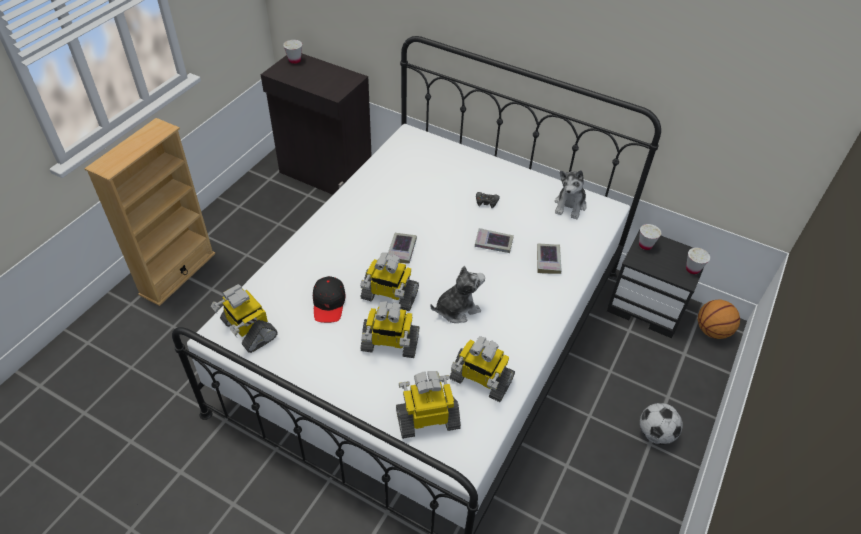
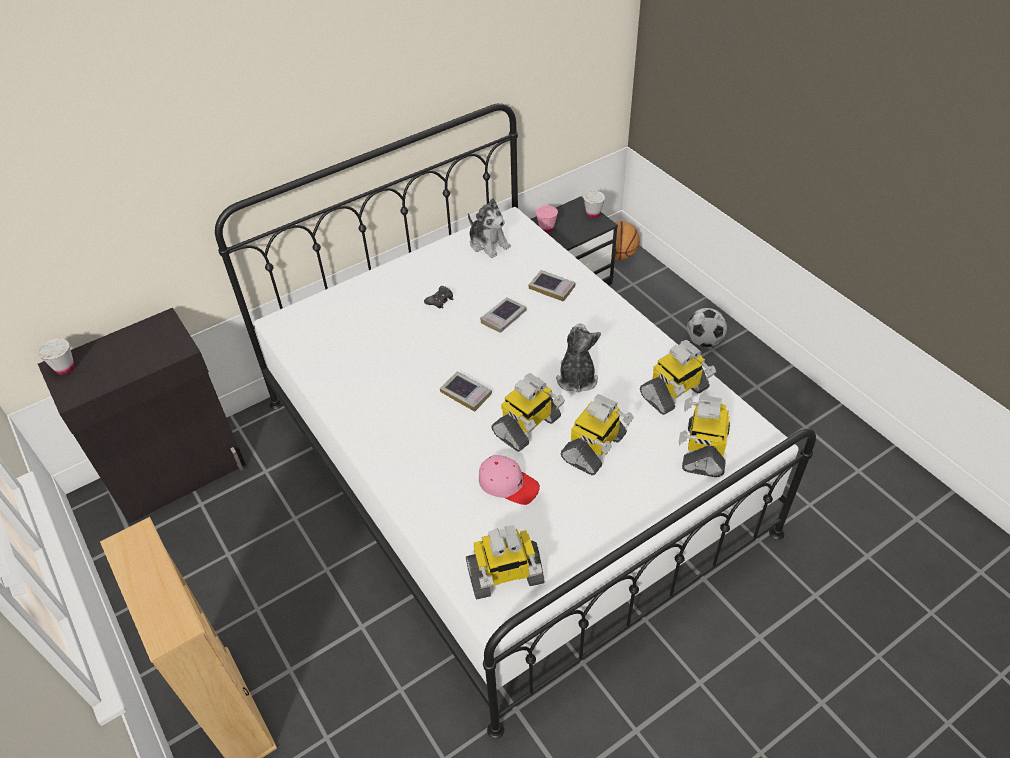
camera: 60 degrees left, 0 degrees up
(329, 303) = (508, 484): black cap -> pink cap
(645, 245) = (546, 229): white cup -> pink cup

